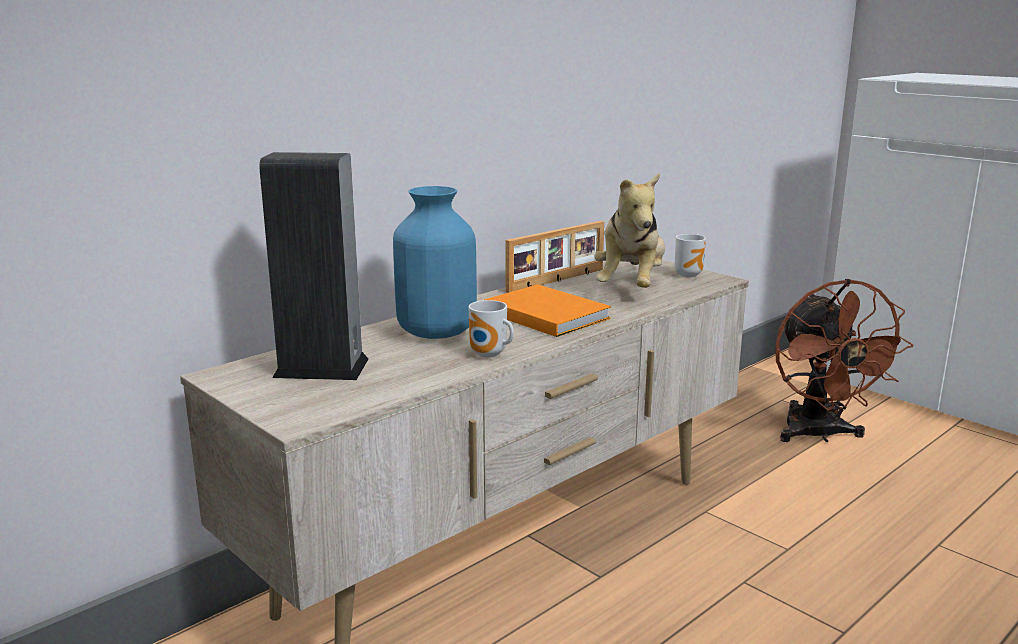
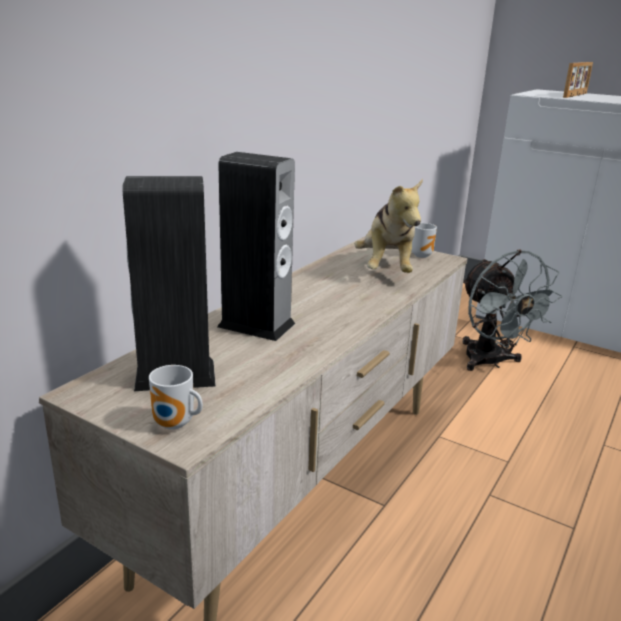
camera: 15 degrees left, 5 degrees up
(436, 331) = (256, 325): blue vase -> speaker
(489, 355) = (316, 347): mug -> mug (175, 425)
(545, 314) = (336, 300): orange book -> none
(557, 281) = (325, 266): picture frame -> picture frame (576, 95)
(819, 435) = (491, 362): brown fan -> grey fan

